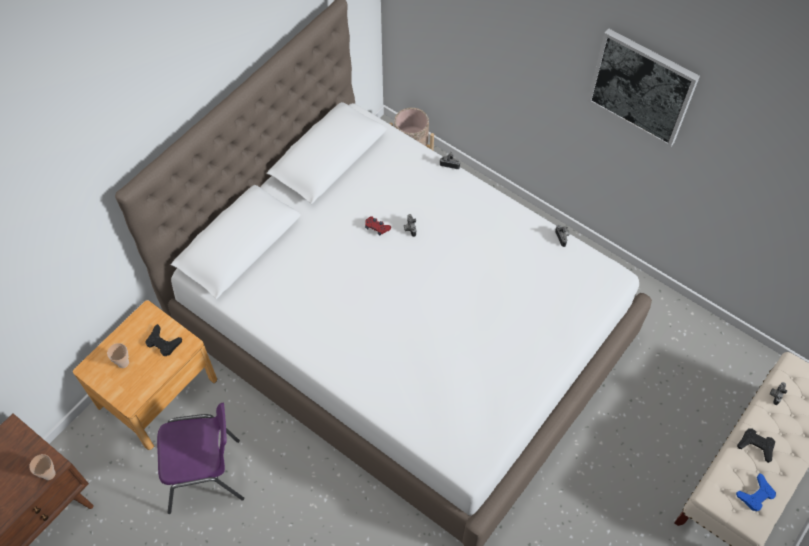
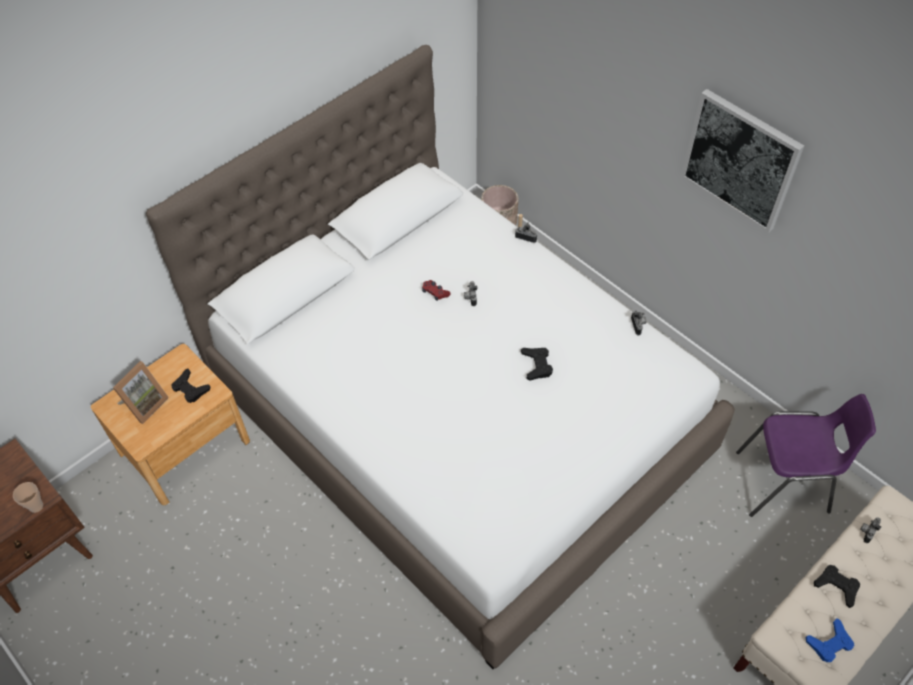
camera: 10 degrees right, 5 degrees down
(123, 363) = (144, 404): cup -> picture frame
(207, 475) = (218, 540): purple chair -> purple chair (785, 483)
(479, 285) = (536, 365): none -> black game controller

